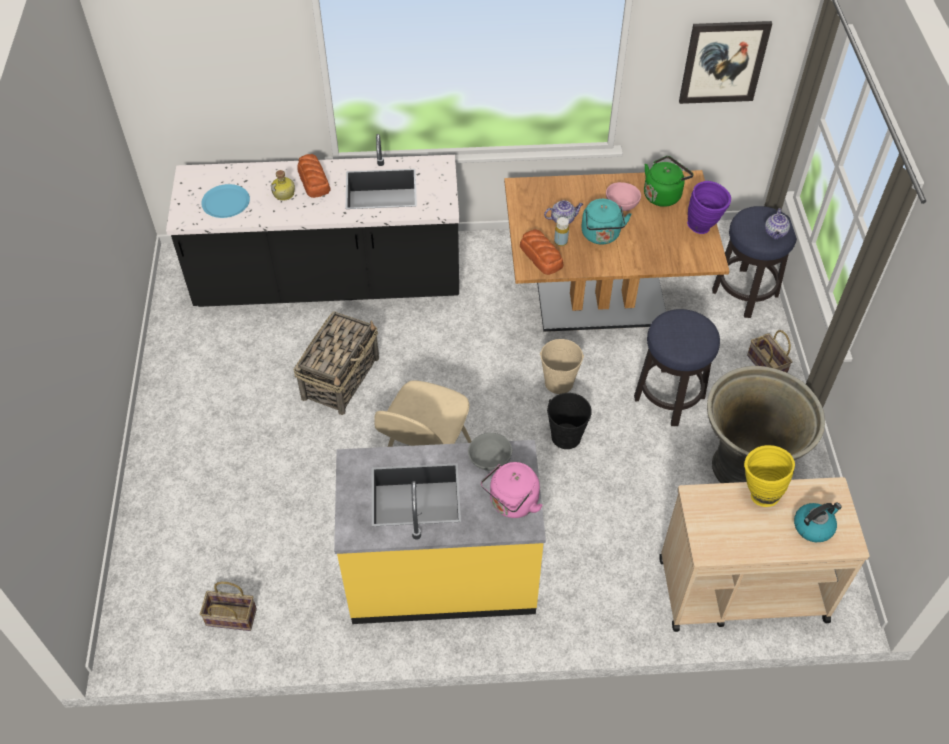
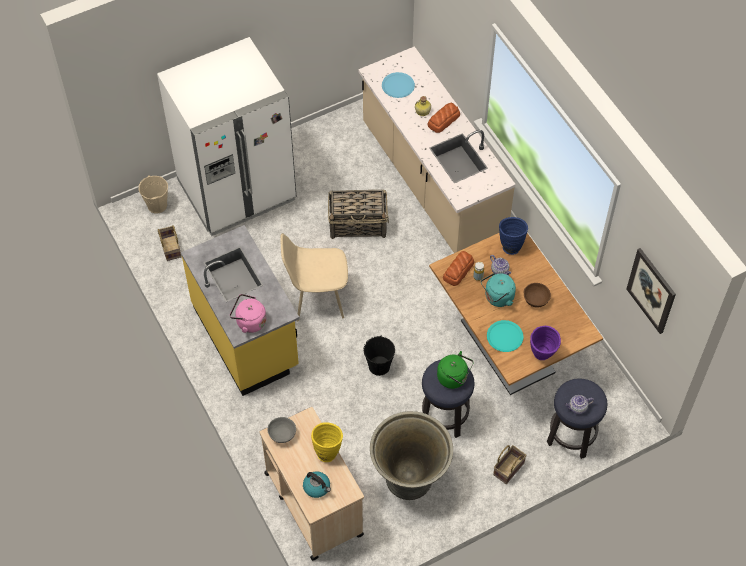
camera: 65 degrees right, 5 degrees up
(192, 494) = (237, 191): none -> white fridge
(329, 283) = (431, 182): black counter -> beige counter
(490, 459) = (274, 300): grey bowl -> grey bowl (282, 435)
(531, 197) = (510, 245): none -> blue vase
(558, 382) = (421, 346): beige bucket -> beige bucket (157, 205)
(622, 205) = (535, 300): pink bowl -> brown bowl
(660, 250) = (504, 336): none -> turquoise plate
(663, 195) = (561, 322): green kettle -> green kettle (454, 378)

